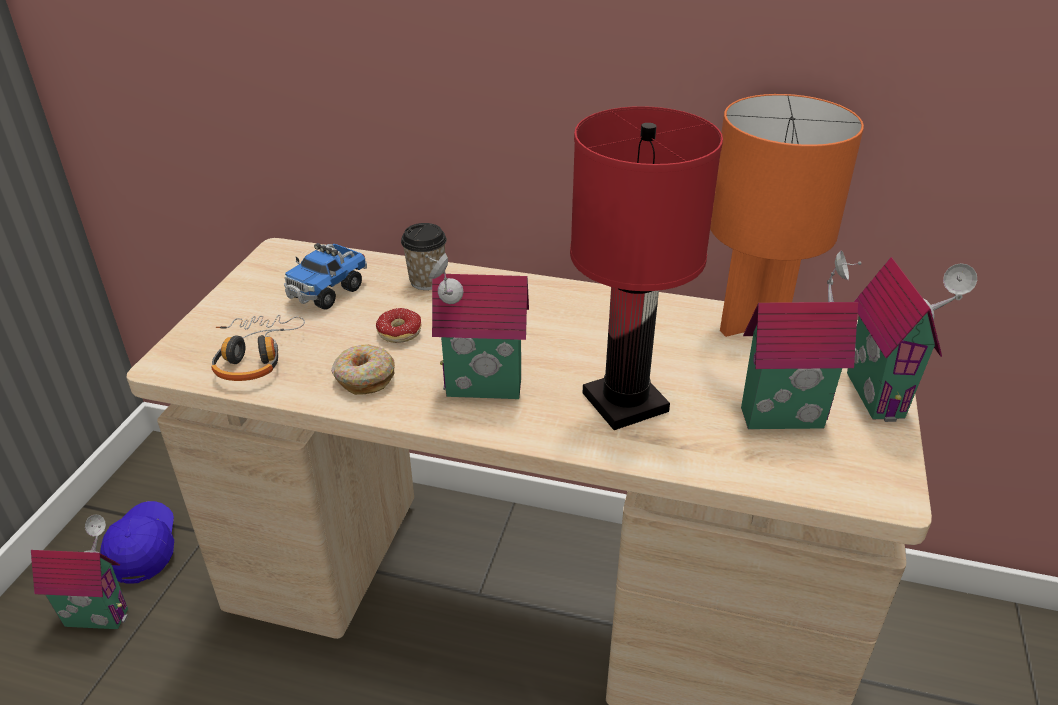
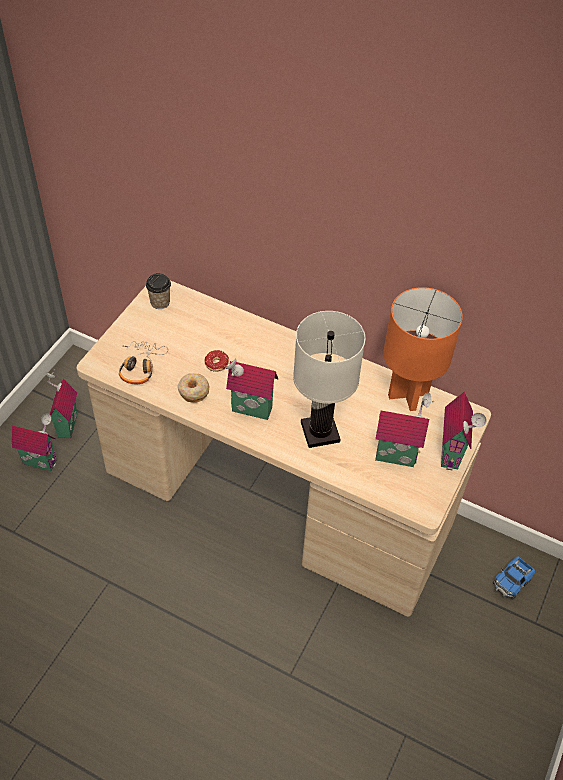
camera: 10 degrees right, 15 degrees up
(143, 549) = (65, 425): blue cap -> toy house
(327, 291) = (183, 326): toy truck -> toy truck (511, 582)
(427, 281) = (239, 328): cup -> cup (160, 302)
(626, 402) = (320, 432): red table lamp -> white table lamp

